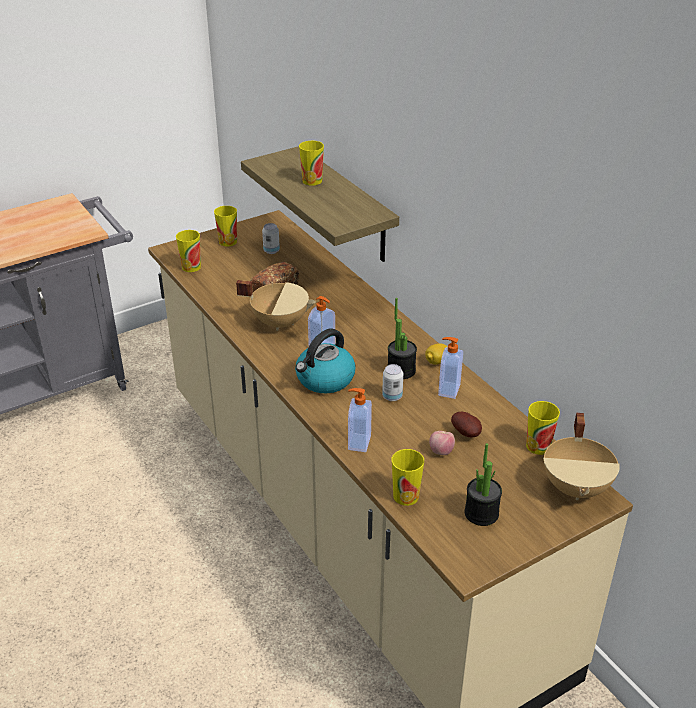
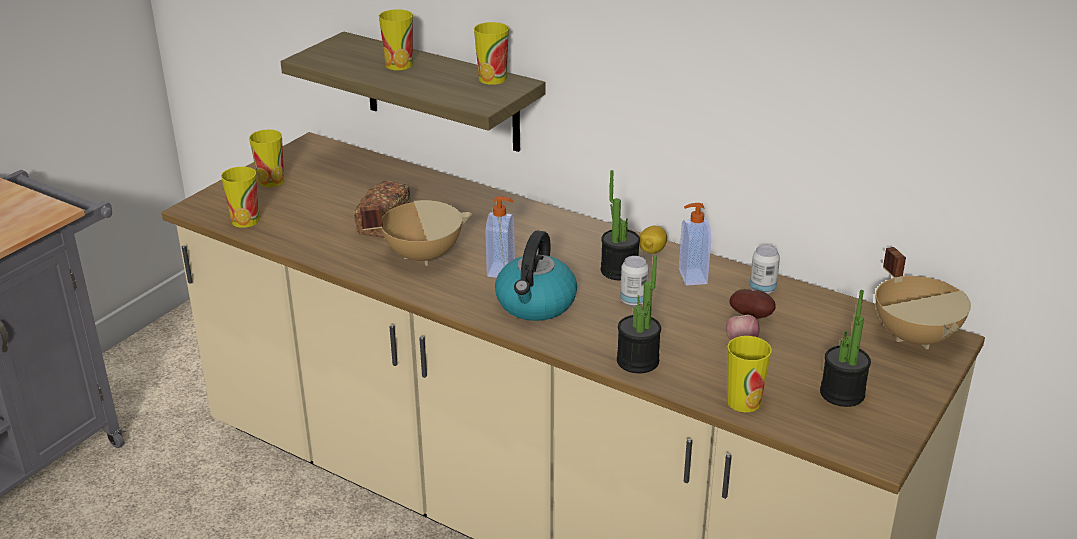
camera: 25 degrees left, 5 degrees down
(271, 251) = (340, 179): can -> can (762, 290)
(358, 442) = (637, 361): soap dispenser -> potted plant
(538, 446) = (840, 307): cup -> cup (492, 79)

